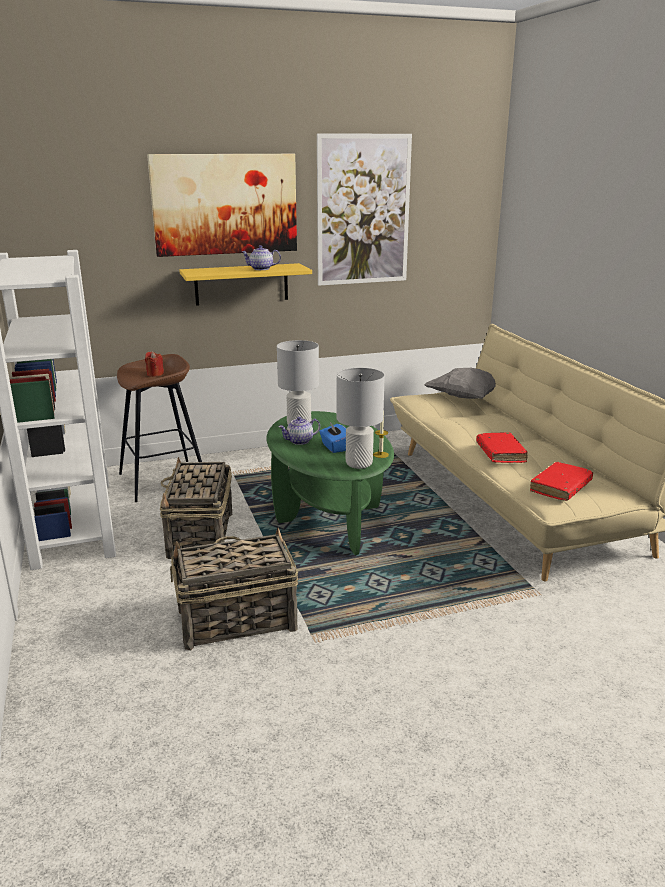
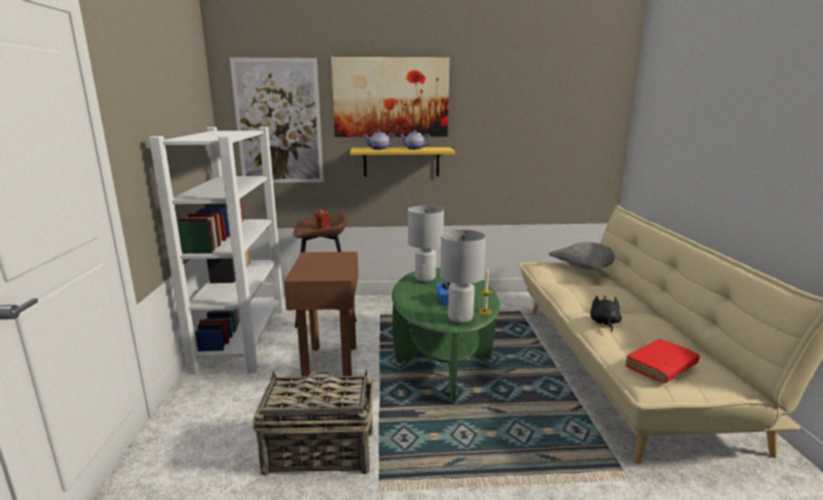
camera: 15 degrees right, 5 degrees down
(200, 535) = (329, 363): basket -> brown side table
(299, 441) = (419, 292): teapot -> teapot (379, 149)
(363, 210) = (506, 105): picture -> picture (278, 122)
(500, 453) = (604, 323): red book -> black plush toy

